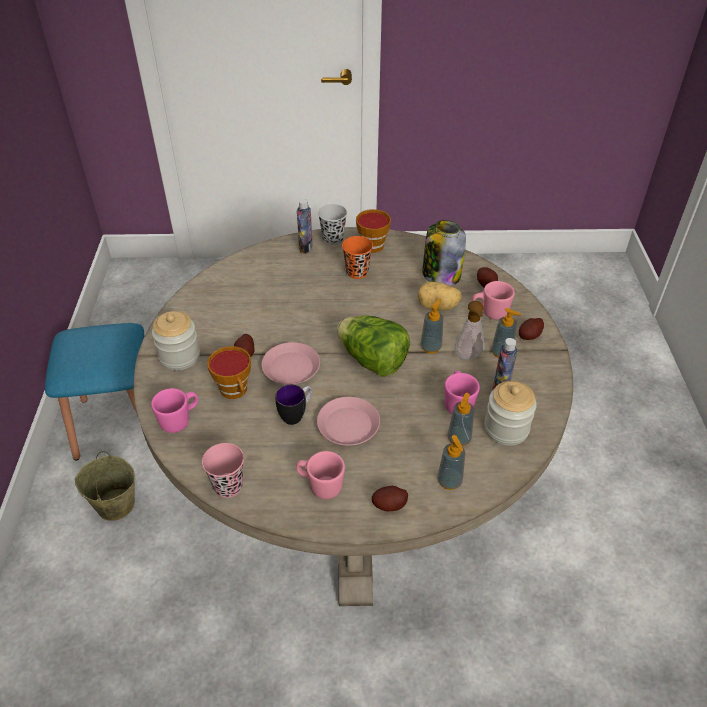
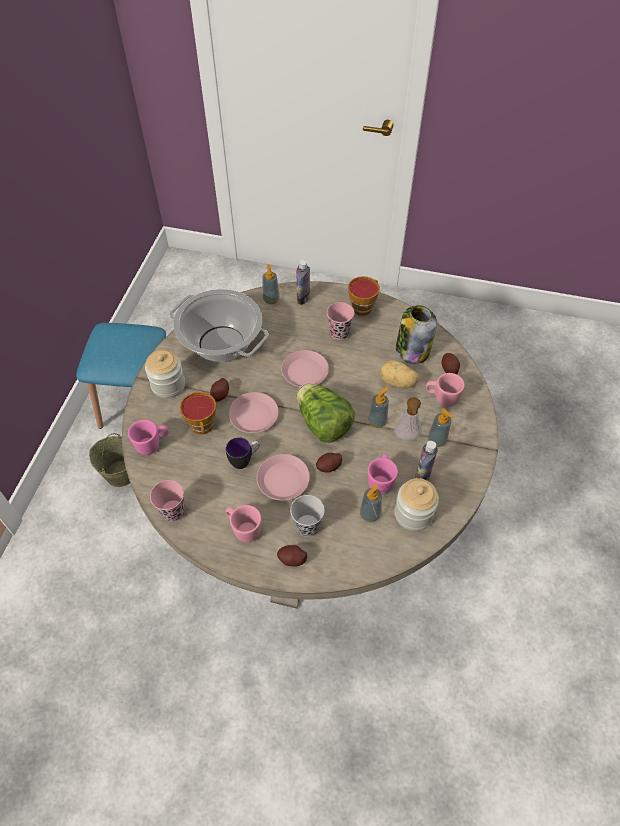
camera: 15 degrees right, 10 degrees up
(228, 305) = (221, 344): none -> cooking pot
(333, 239) = (329, 294): black cup -> black cup (307, 526)
(333, 315) = (304, 372): none -> pink plate
(357, 272) = (339, 333): orange cup -> pink cup
(449, 481) = (348, 550): soap dispenser -> soap dispenser (271, 299)
(529, 336) = (468, 429): potato -> potato (328, 467)

